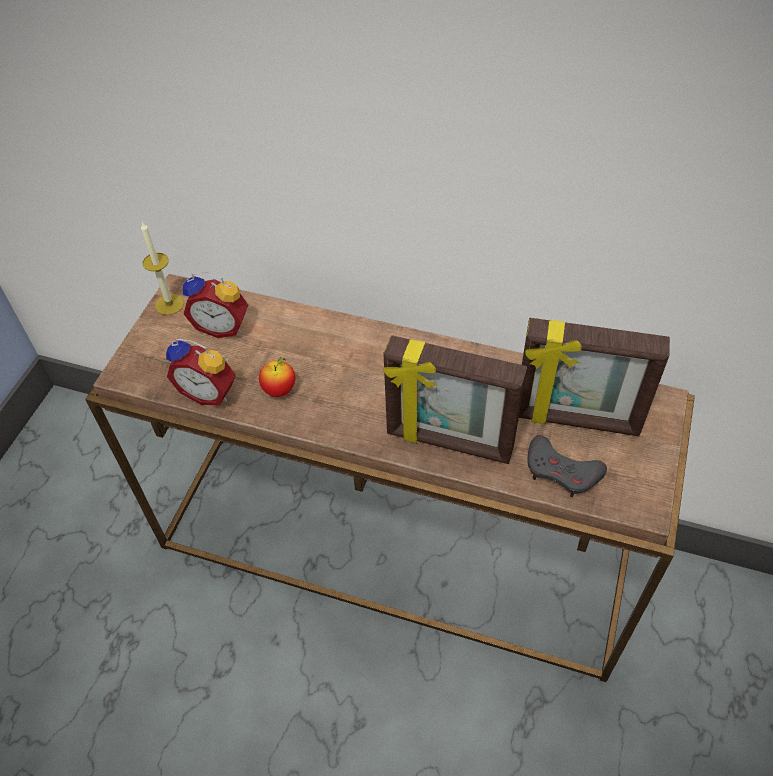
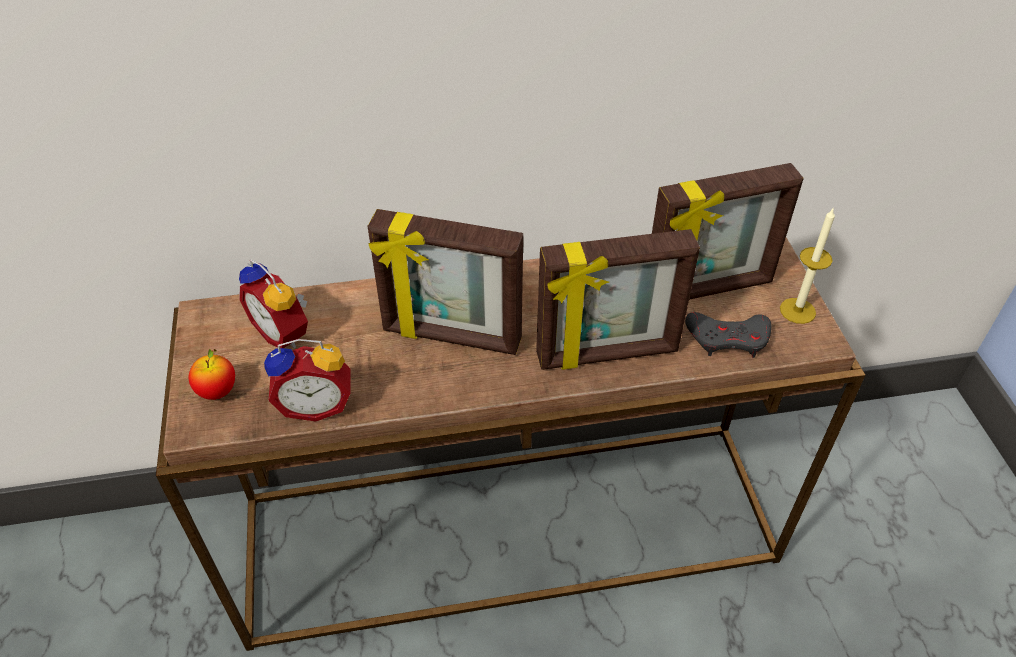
camera: 30 degrees left, 5 degrees down
(169, 304) = (203, 332): candle -> candle (797, 310)
(222, 326) = (284, 332): alarm clock -> alarm clock turned 60 degrees clockwise
(279, 390) = (396, 372): apple -> apple (218, 391)
(338, 378) = (451, 337): none -> picture frame

